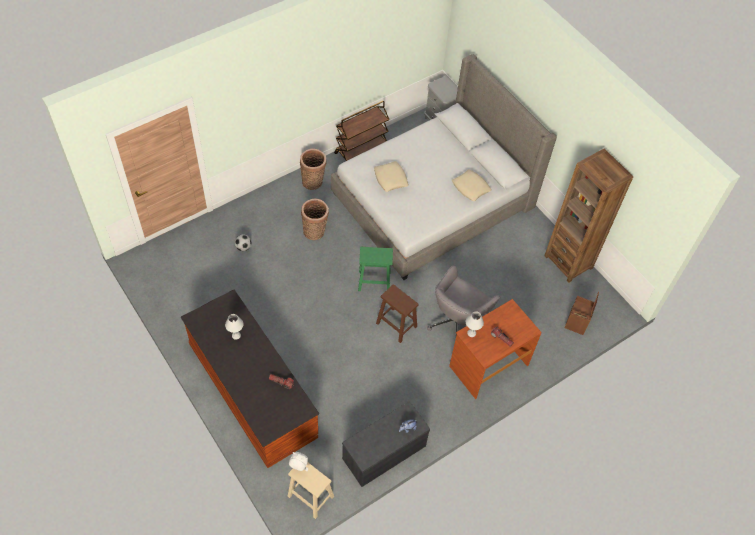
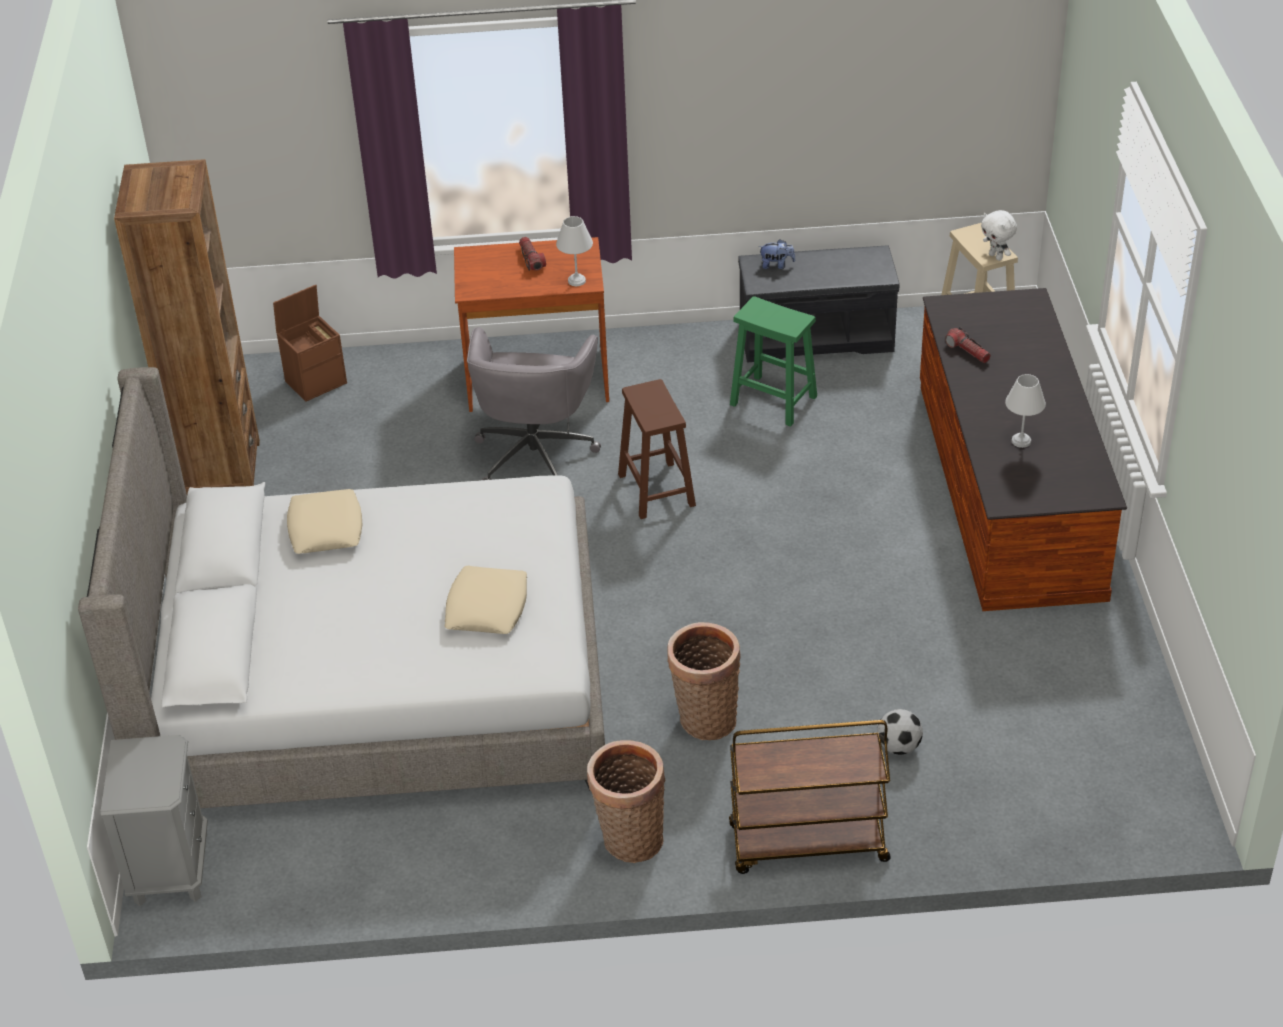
camera: 145 degrees left, 15 degrees down
(361, 149) = (442, 878): brown cart -> brown cart (807, 844)
(373, 281) = (645, 575): green stool -> green stool (775, 401)
(457, 323) = (535, 454): grey office chair -> grey office chair turned 120 degrees clockwise

